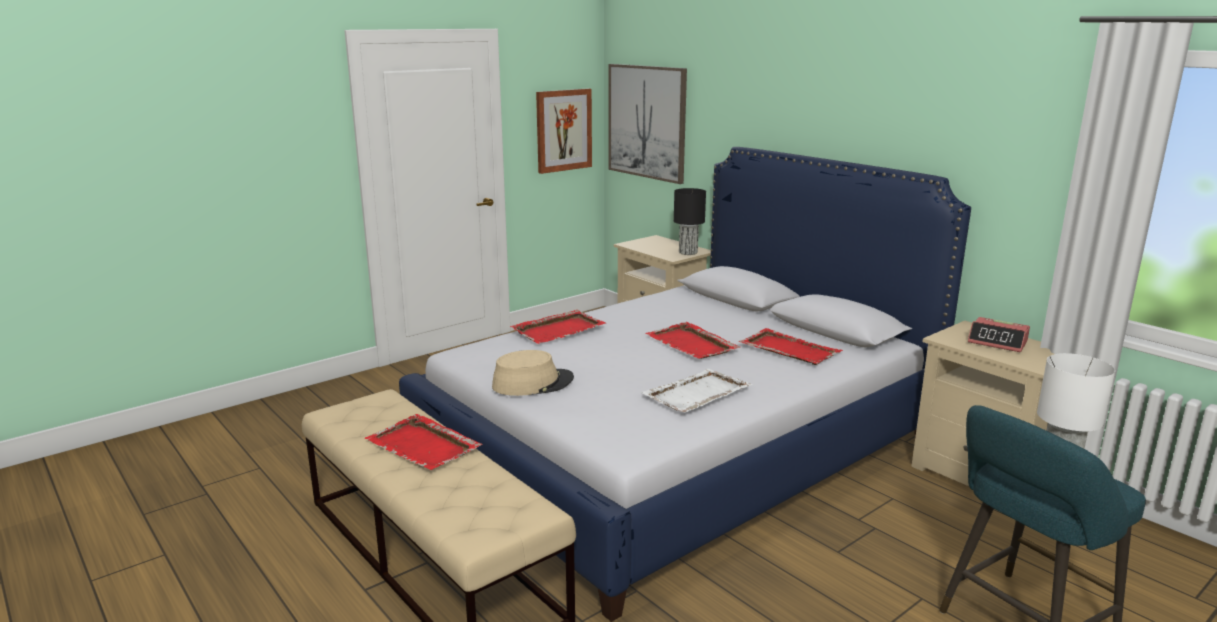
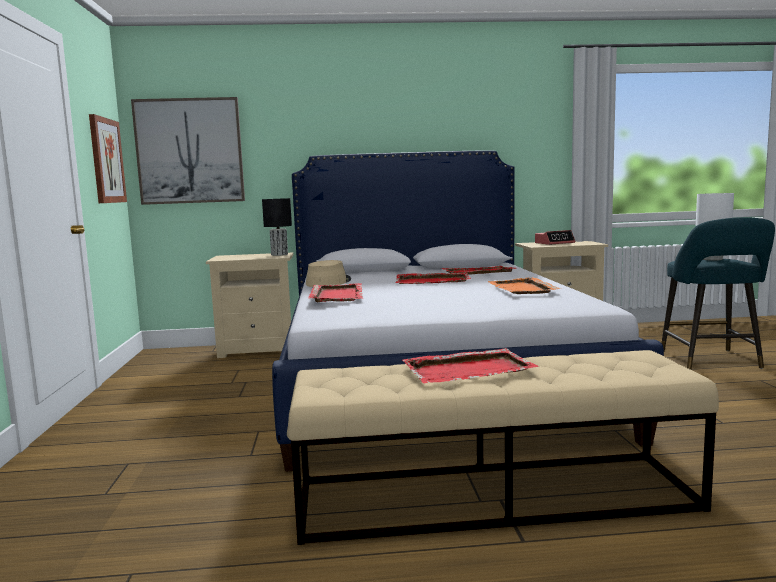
camera: 55 degrees left, 10 degrees down
(533, 383) = (437, 310): beige hat -> beige hat (328, 282)
(696, 394) = (522, 289): white tray -> orange tray

